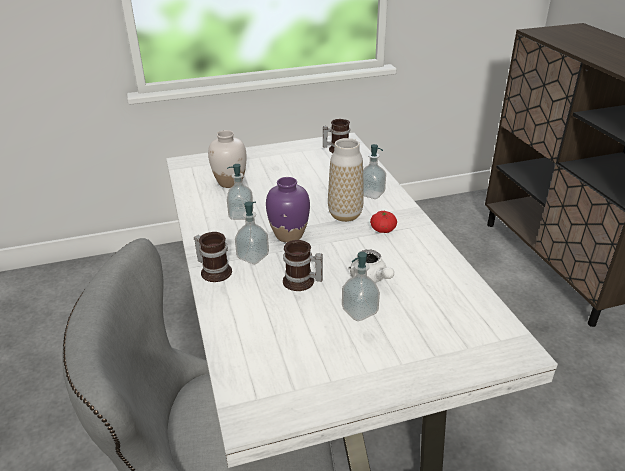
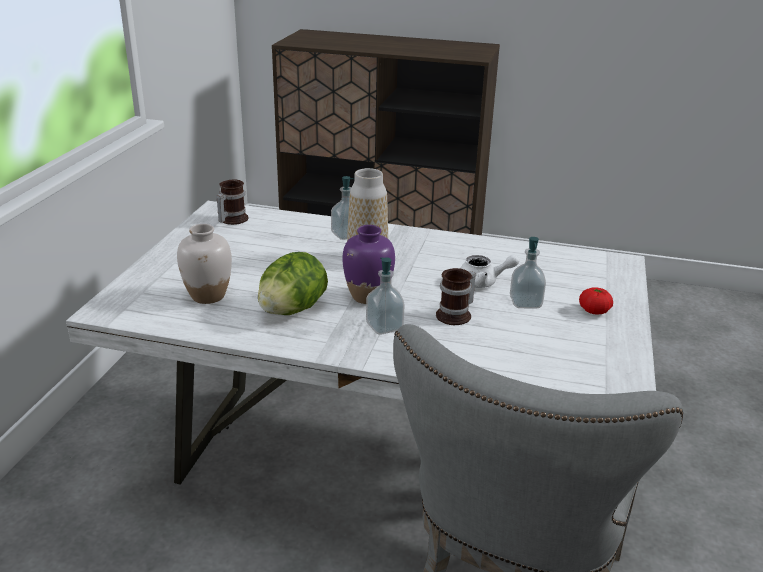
camera: 60 degrees left, 5 degrees down
(215, 270) = (386, 355): mug -> none
(241, 215) = (292, 310): soap dispenser -> lettuce
(383, 230) = (414, 251): tomato -> tomato (594, 311)

